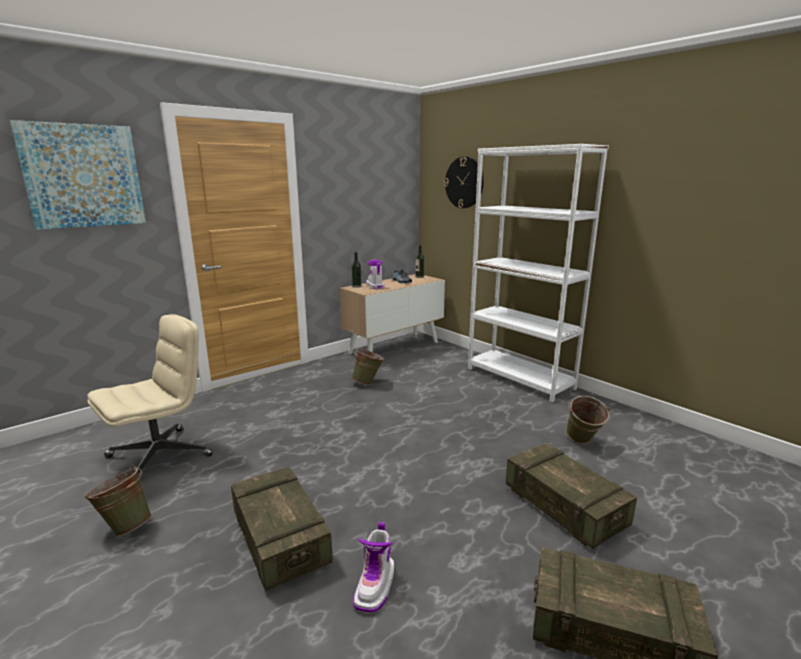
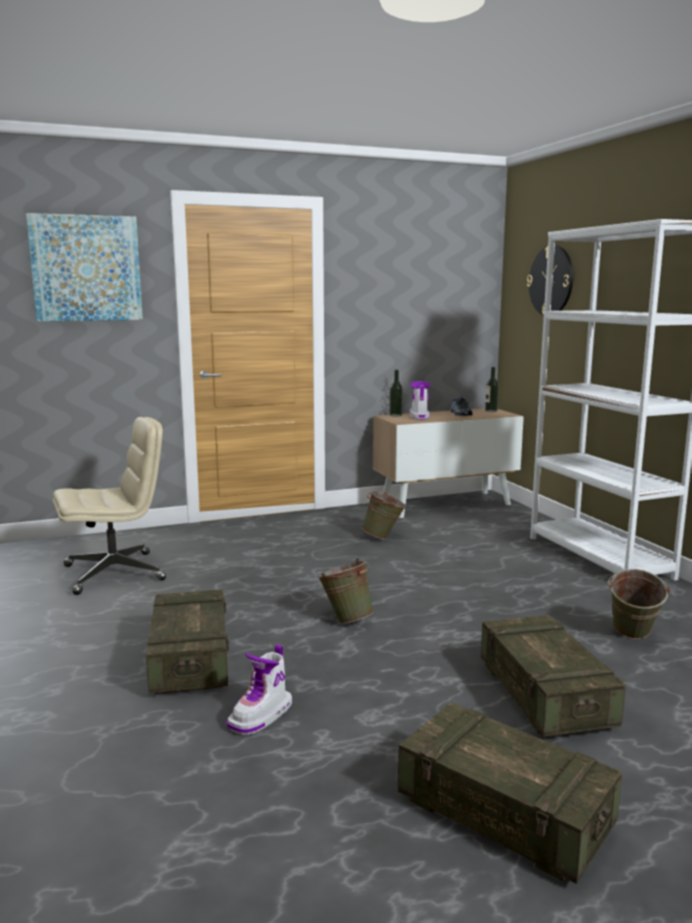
camera: 20 degrees right, 5 degrees down
(125, 526) = (54, 622): green bucket -> green bucket (345, 619)

